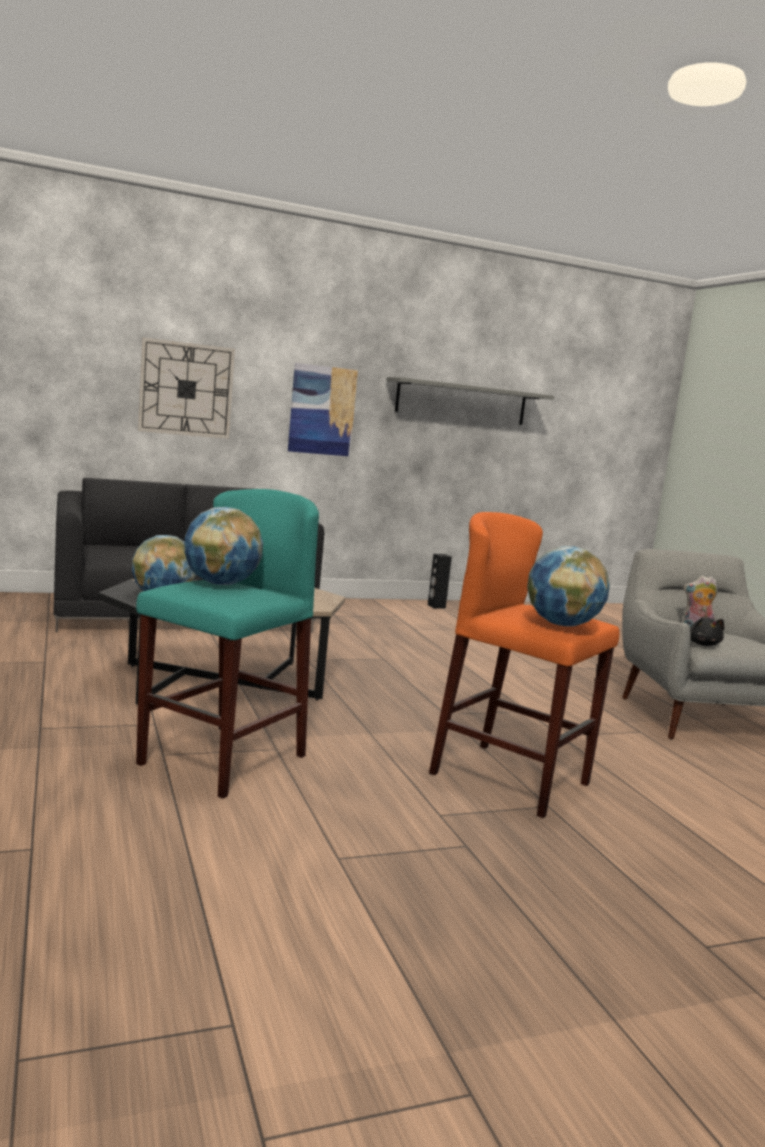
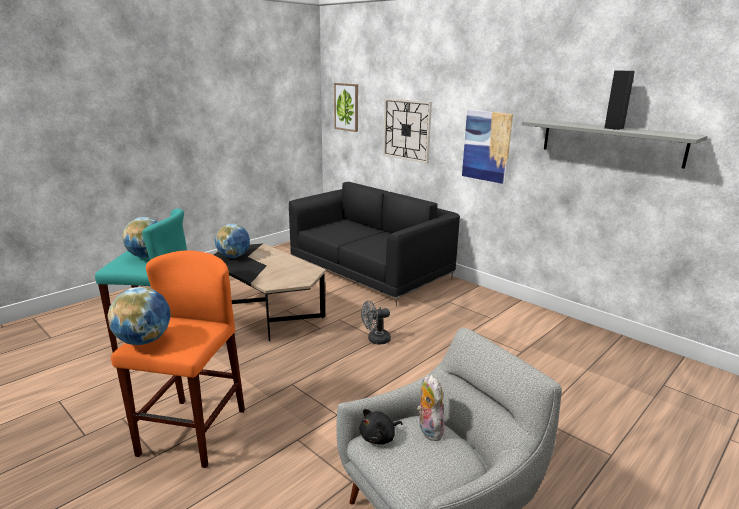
camera: 65 degrees right, 10 degrees up
(43, 348) = (346, 107): none -> picture
(385, 660) = (375, 340): none -> grey fan
(436, 606) = (555, 324): black speaker -> black speaker (613, 128)

